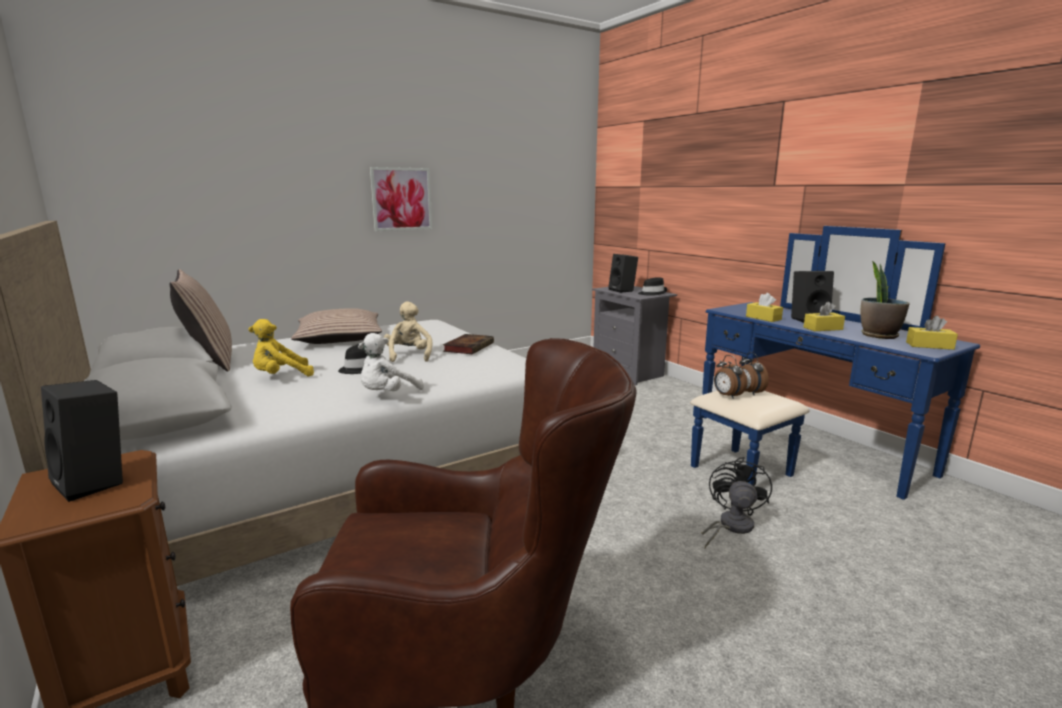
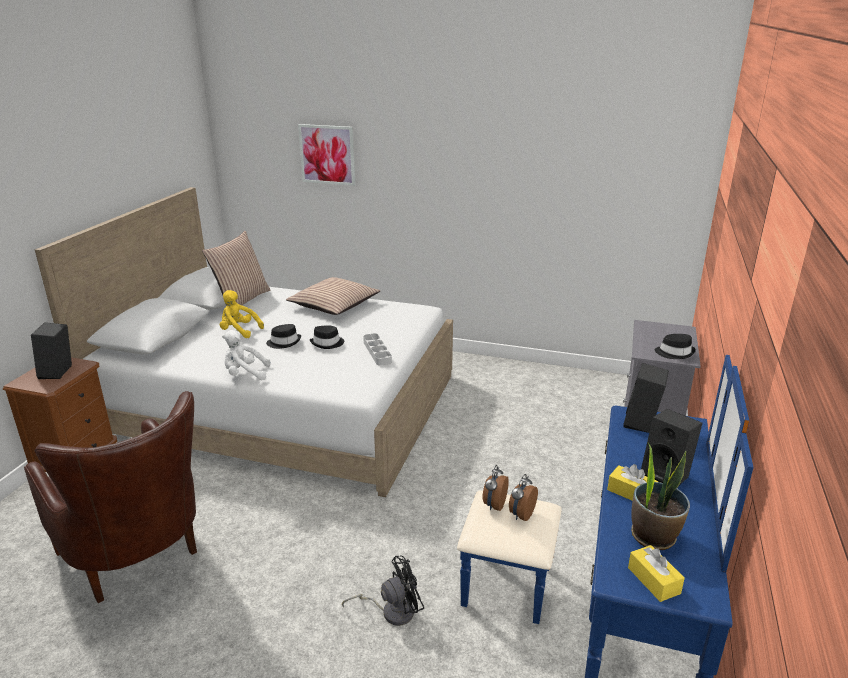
camera: 50 degrees right, 10 degrees up
(401, 199) = (452, 182): picture -> picture (327, 154)
(409, 356) = (327, 343): beige plush toy -> black hat
(469, 347) = (377, 352): book -> grey tray
(623, 290) = (656, 336): black speaker -> black speaker (642, 423)
(763, 318) = (623, 446): yellow tissue box -> none

